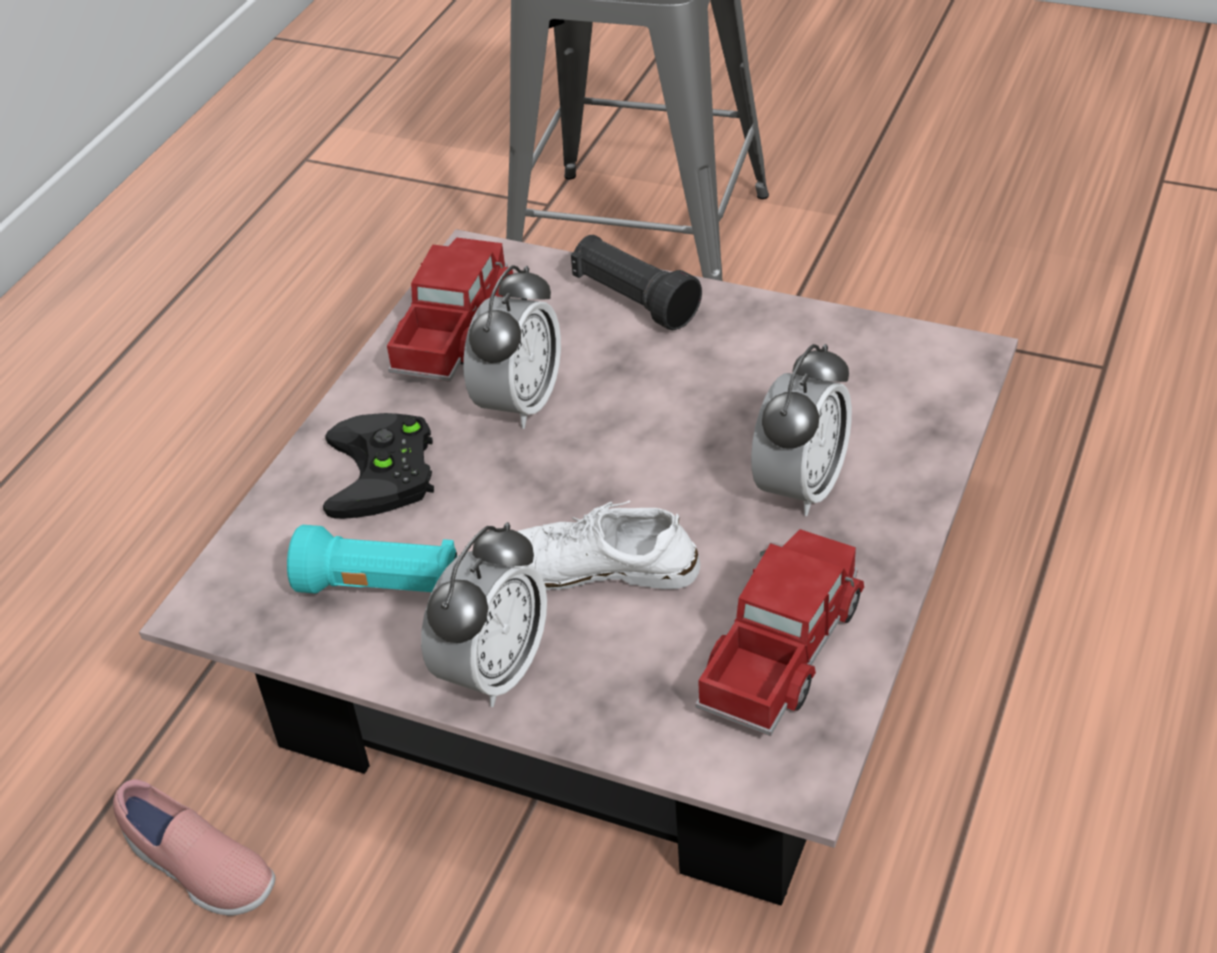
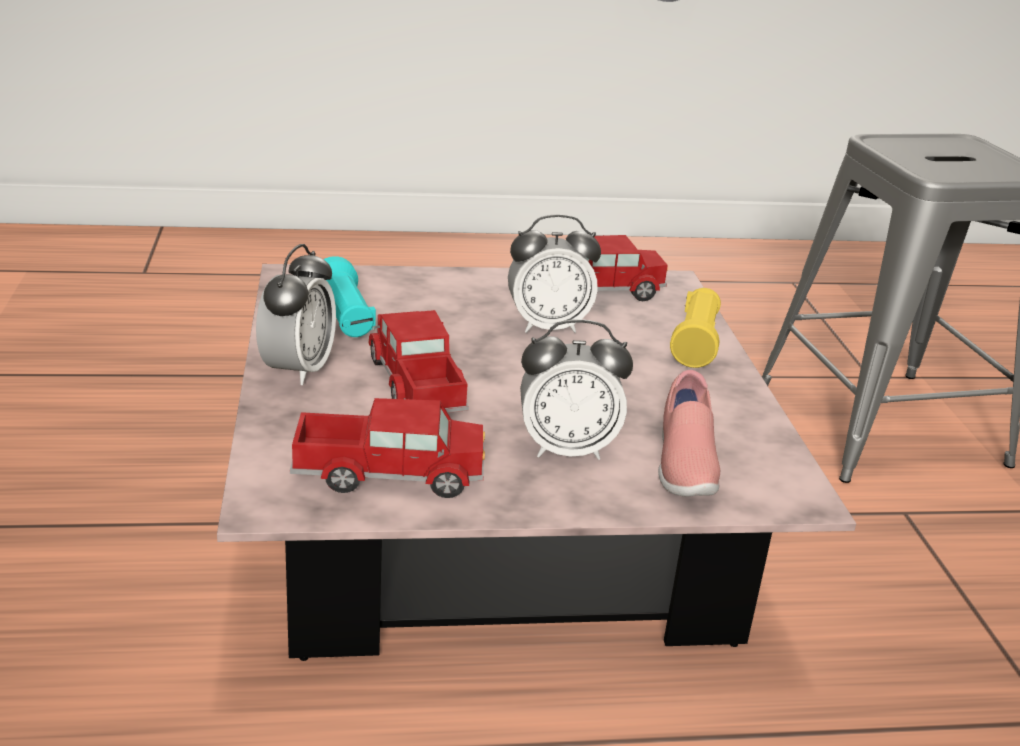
camera: 55 degrees right, 15 degrees down
(199, 871) = (203, 416): pink shoe -> pink shoe (683, 465)
(385, 474) = (442, 299): black game controller -> none
(493, 671) = (298, 370): alarm clock -> alarm clock turned 75 degrees counterclockwise
(594, 567) = (416, 384): white shoe -> toy truck
(634, 300) = (695, 343): black flashlight -> yellow flashlight

